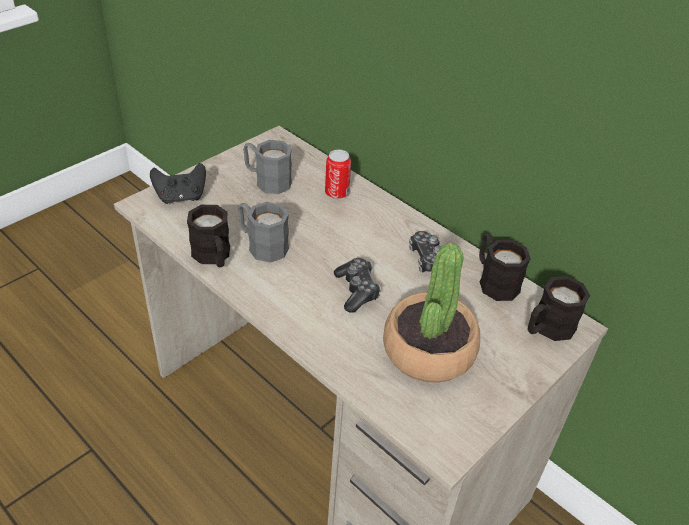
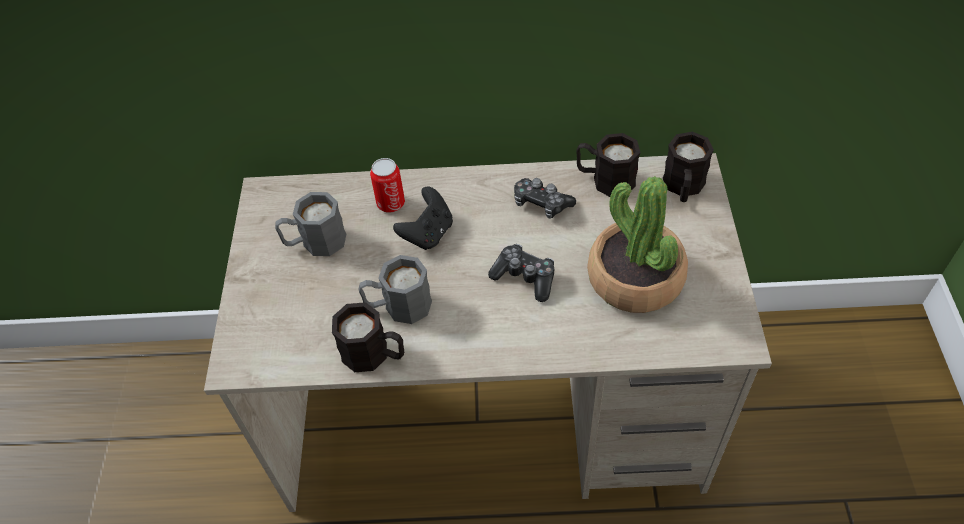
camera: 40 degrees left, 10 degrees up
(181, 197) = (260, 326): black game controller -> black game controller (428, 233)

